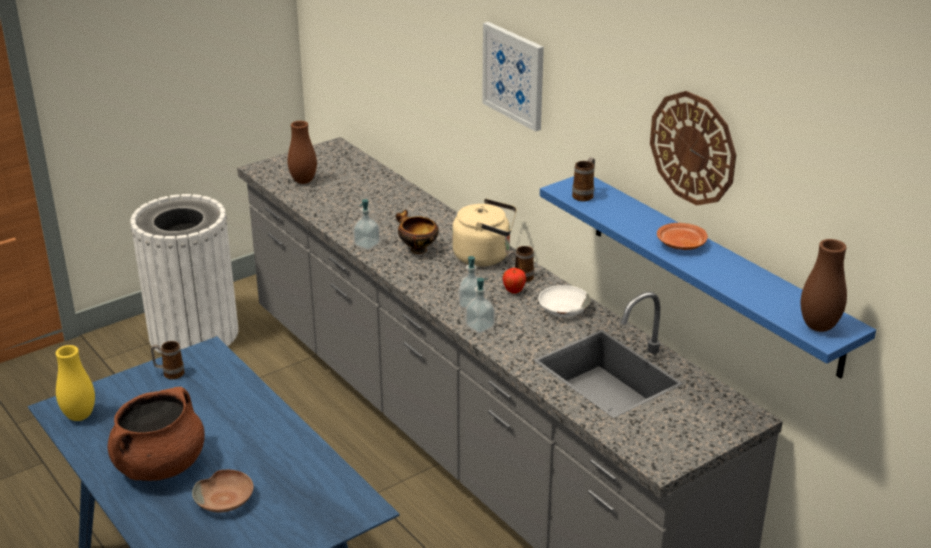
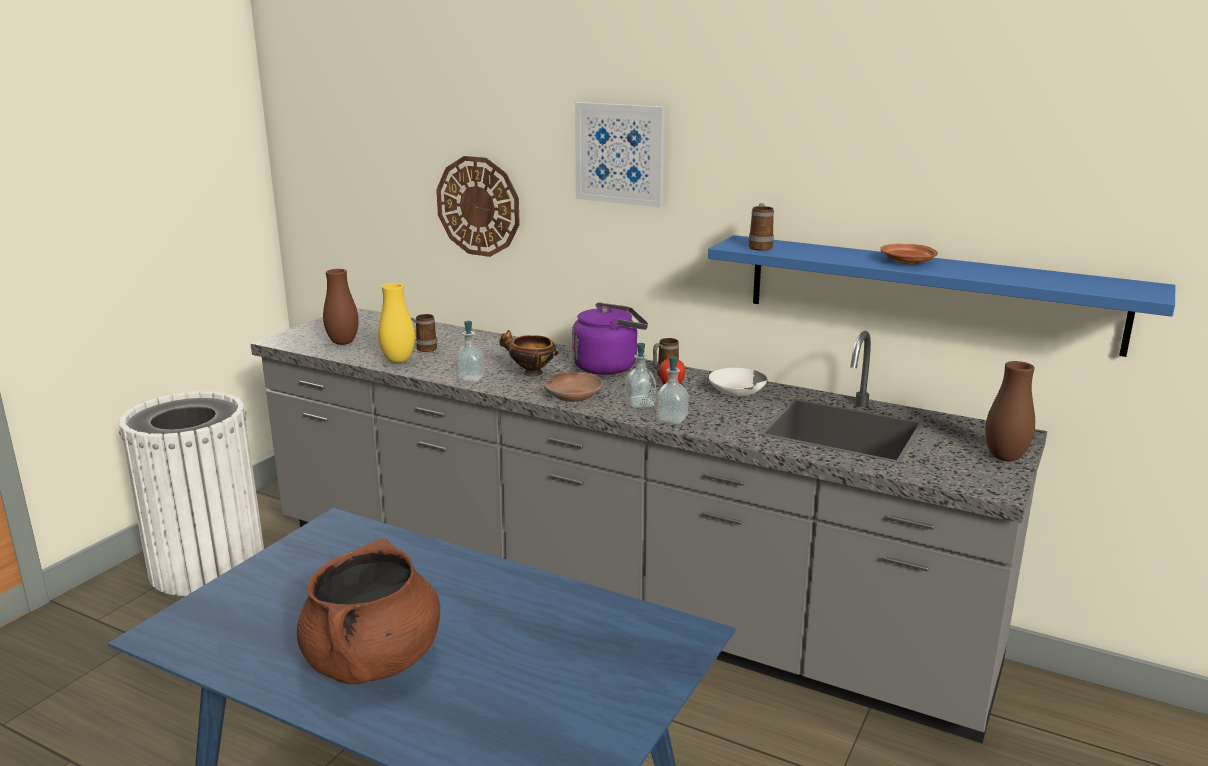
camera: 25 degrees left, 10 degrees down
(79, 416) = (203, 634): yellow vase -> yellow vase (398, 360)
(169, 374) = (301, 558): mug -> mug (422, 349)
(225, 499) = (502, 675): brown bowl -> brown bowl (574, 395)
(485, 256) = (609, 366): beige kettle -> purple kettle
(693, 148) = (897, 157): wall clock -> wall clock (478, 206)
(818, 327) = (1129, 289): brown vase -> brown vase (1005, 457)

